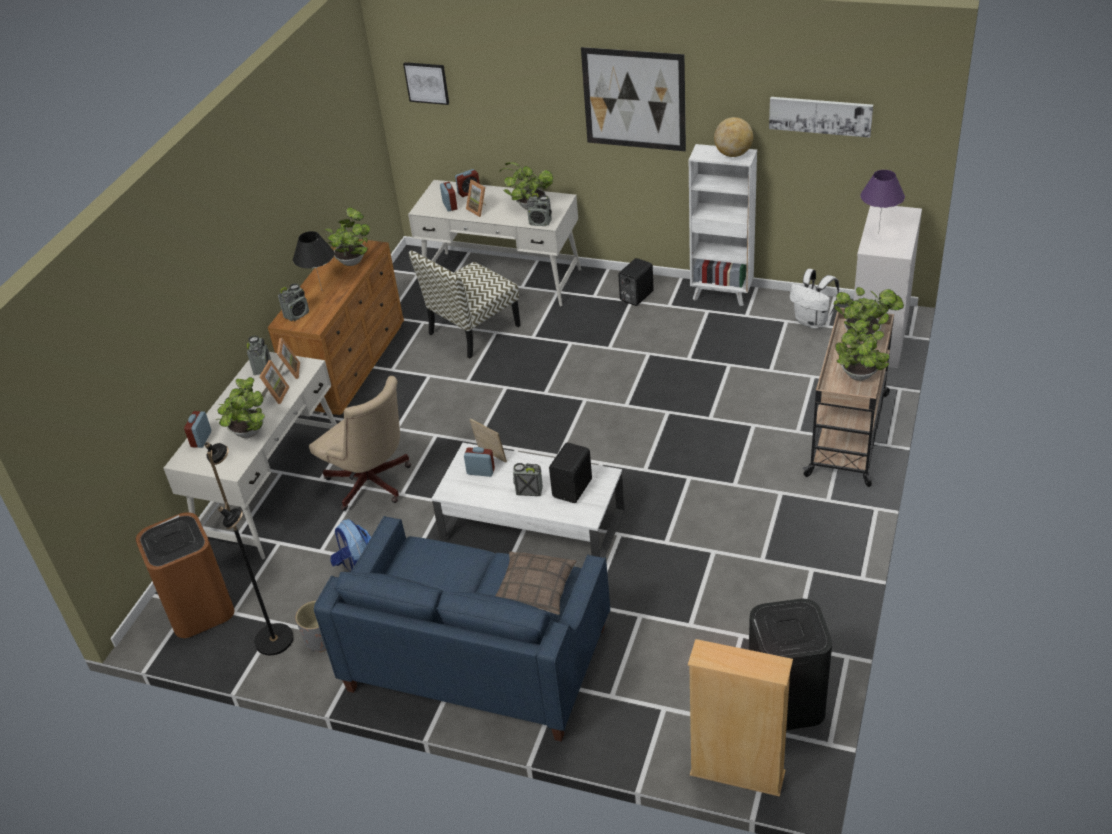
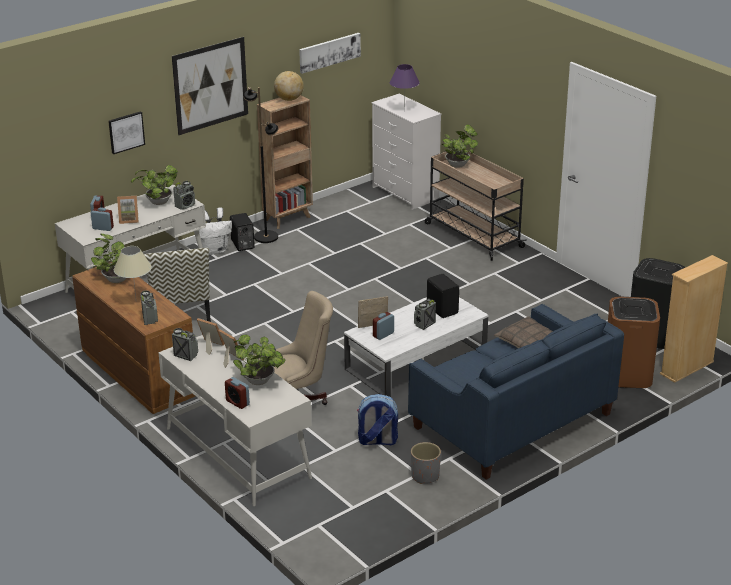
camera: 60 degrees left, 10 degrees down
(199, 609) = (330, 522): brown trash can -> brown trash can (627, 375)
(275, 639) = (402, 496): black floor lamp -> black floor lamp (266, 237)
(322, 291) = (136, 301): black table lamp -> beige table lamp
(427, 82) = (46, 133): picture -> picture (126, 132)
(722, 294) = (288, 218): white bookcase -> brown bookcase
(812, 321) = (360, 204): white backpack -> white backpack (215, 250)
(860, 377) = (492, 179): potted plant -> none

